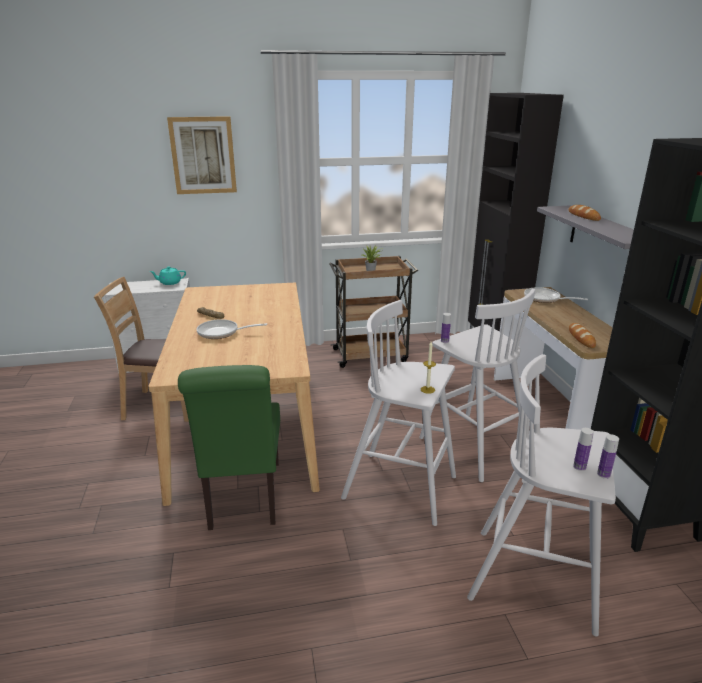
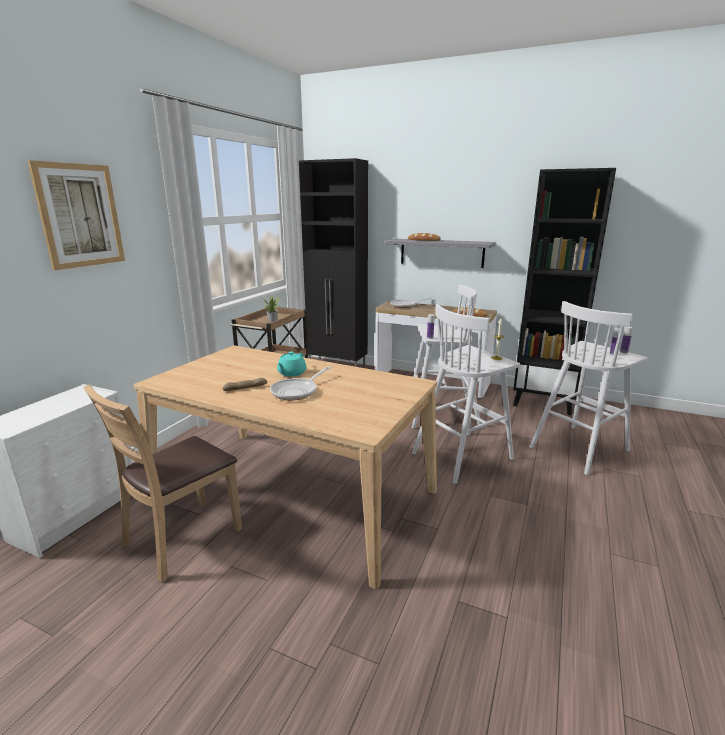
camera: 55 degrees left, 5 degrees down
(169, 282) = (72, 395): turquoise teapot -> turquoise teapot (291, 373)
(243, 499) = (412, 532): green chair -> none

